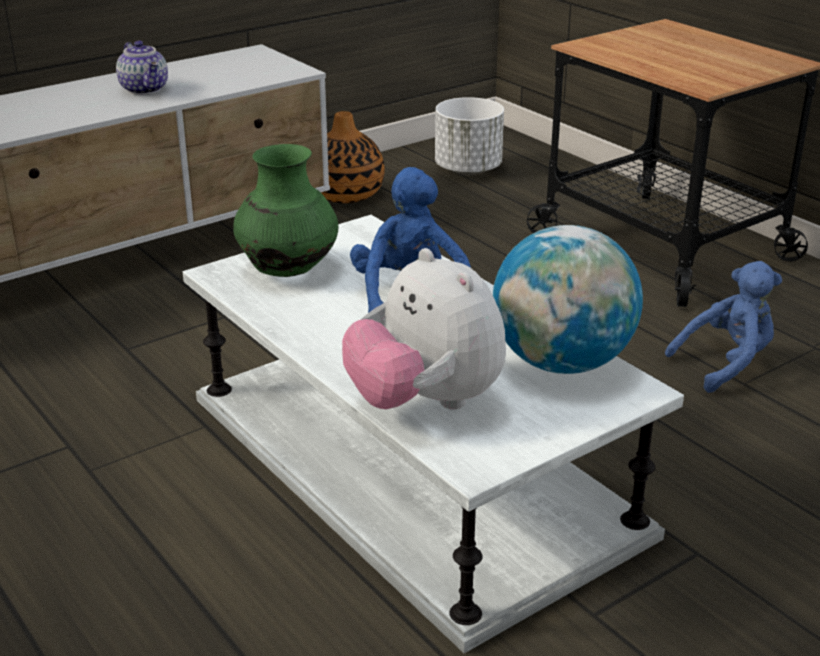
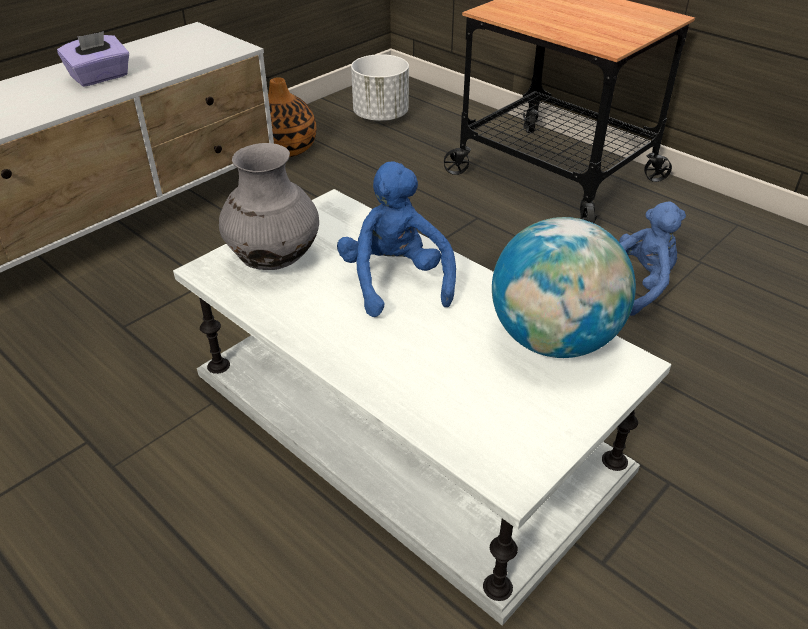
camera: 10 degrees left, 10 degrees up
(145, 89) = (100, 77): teapot -> purple tissue box
(288, 270) = (274, 260): green vase -> grey vase
(425, 402) = (443, 403): plush toy -> none

